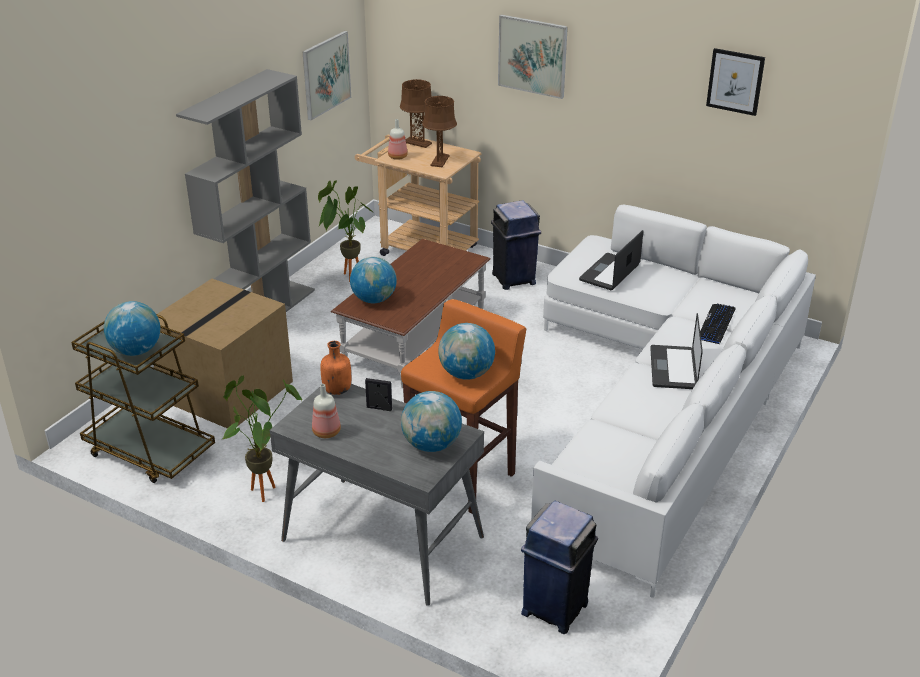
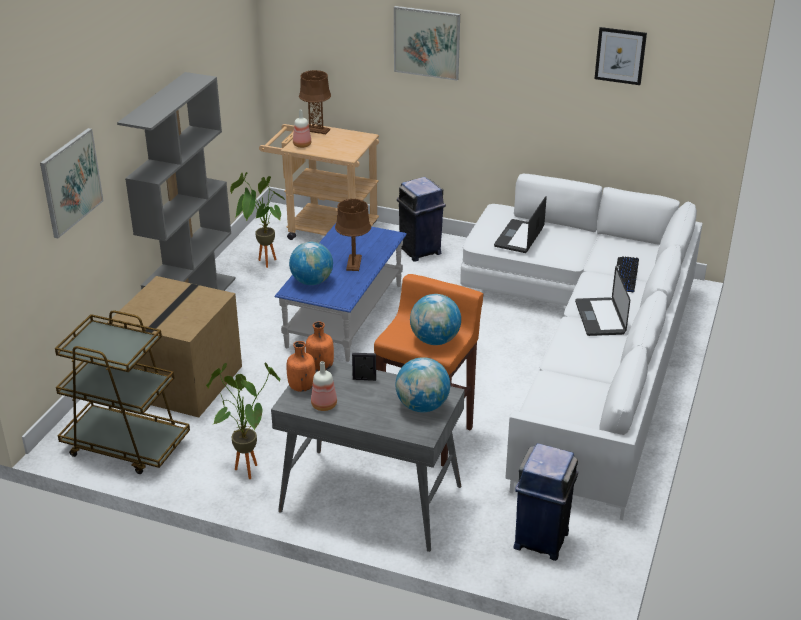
camera: 10 degrees left, 0 degrees up
(136, 350) = (118, 350): globe -> none
(309, 409) = (301, 387): none -> orange bottle
(326, 75) = (229, 72): picture -> picture (71, 182)
(415, 339) = (345, 315): brown coffee table -> blue coffee table
(439, 161) = (343, 145): brown table lamp -> brown table lamp (354, 263)

